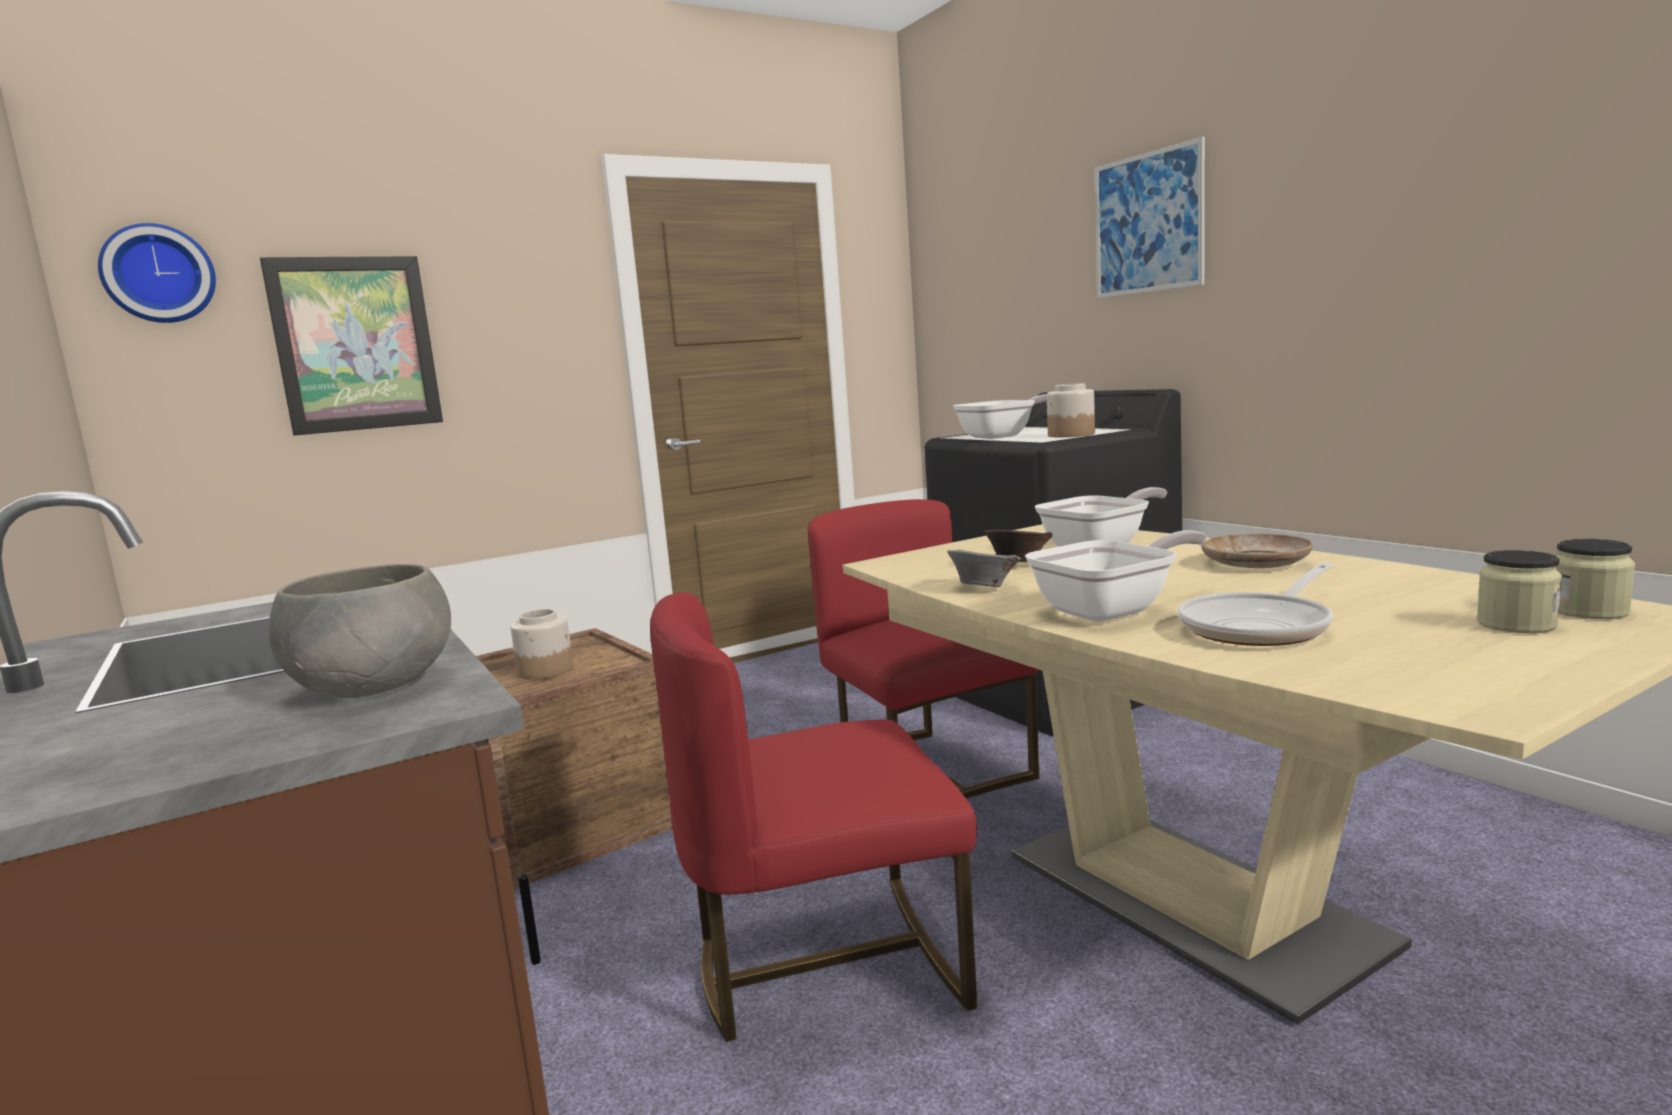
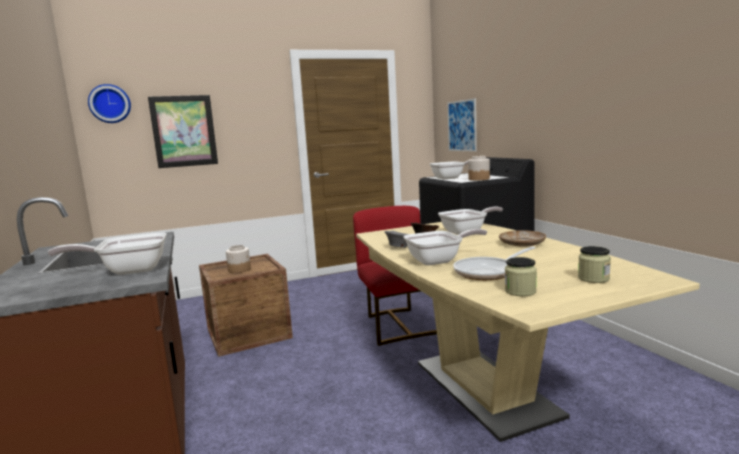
camera: 10 degrees right, 0 degrees up
(371, 685) = (128, 270): grey bowl -> frying pan
(825, 963) = (323, 396): red chair -> none
(1148, 223) = (524, 81): picture -> picture (462, 126)
(1588, 611) = (632, 275): jar -> jar (520, 291)

